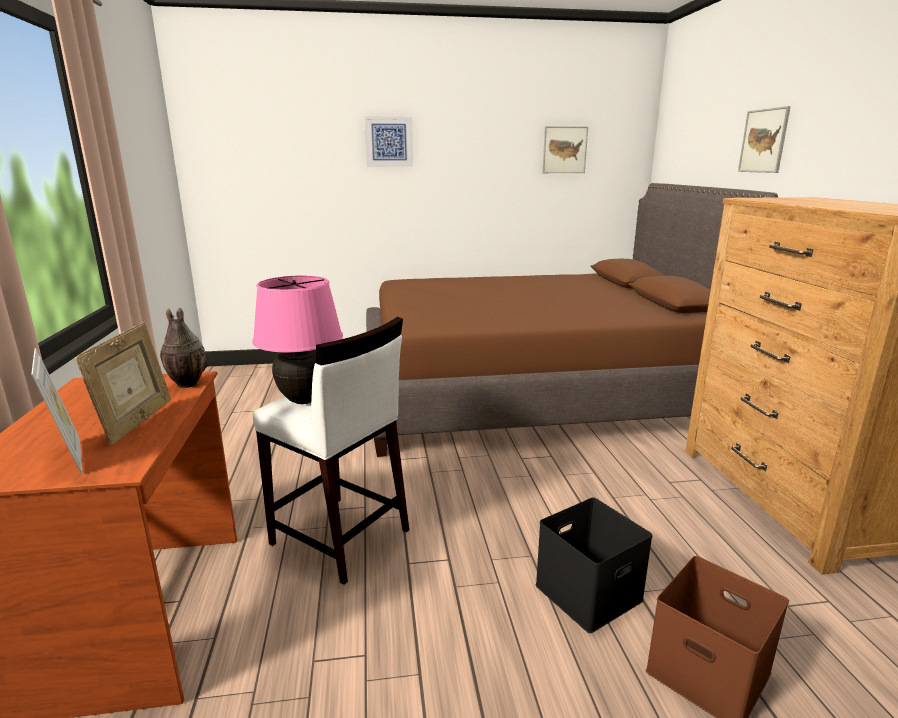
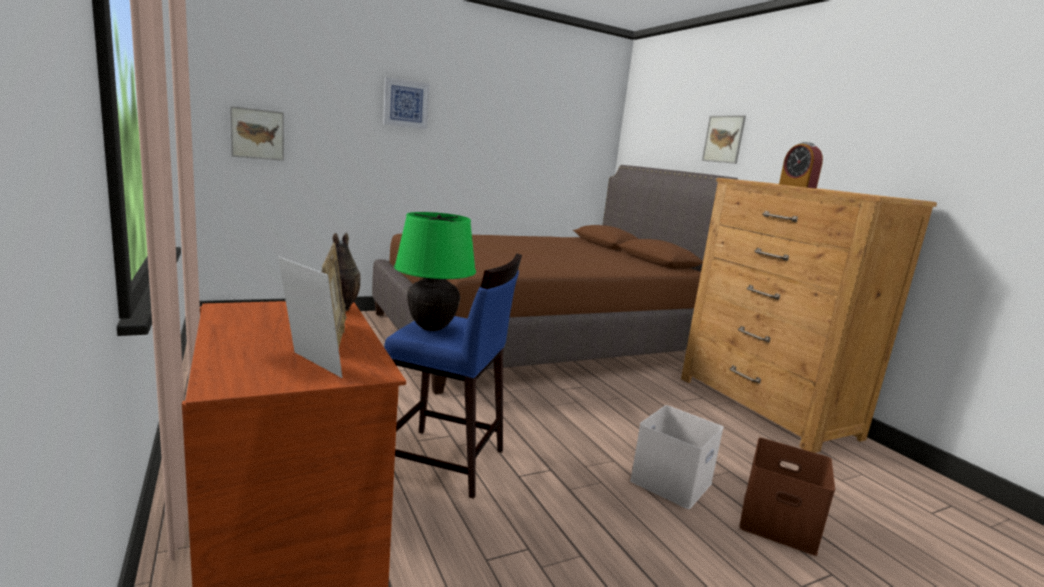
camera: 20 degrees left, 5 degrees down
(304, 400) = (431, 327): pink table lamp -> green table lamp
(340, 538) = (445, 462): white stool -> blue stool
(564, 150) = (554, 130): picture -> picture (257, 134)
(588, 594) = (672, 483): black storage box -> white storage box
(820, 205) = (797, 186): none -> alarm clock

